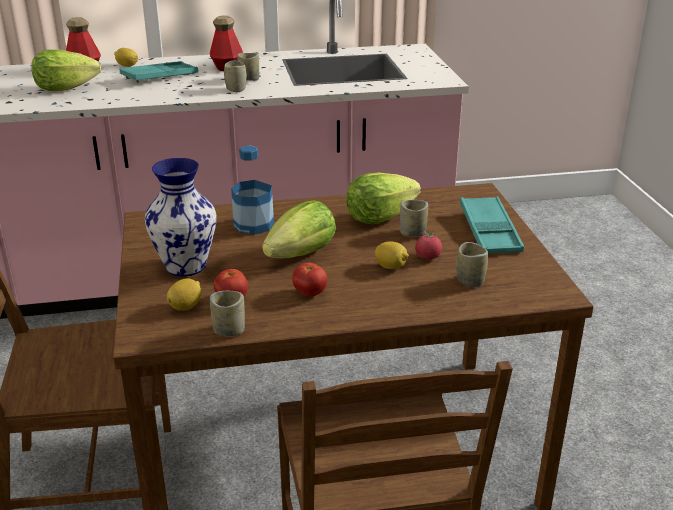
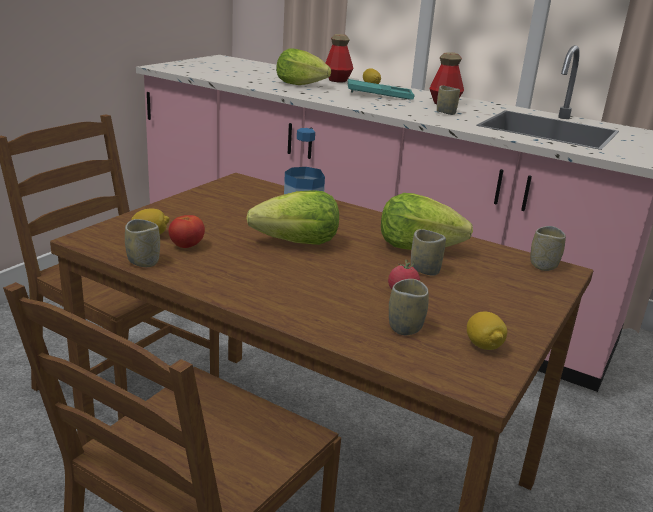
camera: 40 degrees right, 5 degrees down
(187, 266) = (204, 214): vase -> none
(236, 89) = (420, 115): cup -> cup (543, 265)
(310, 293) = (248, 268): tomato -> none
(391, 266) = (353, 283): lemon -> lemon (483, 345)
(489, 231) = (508, 302): turquoise tray -> none

